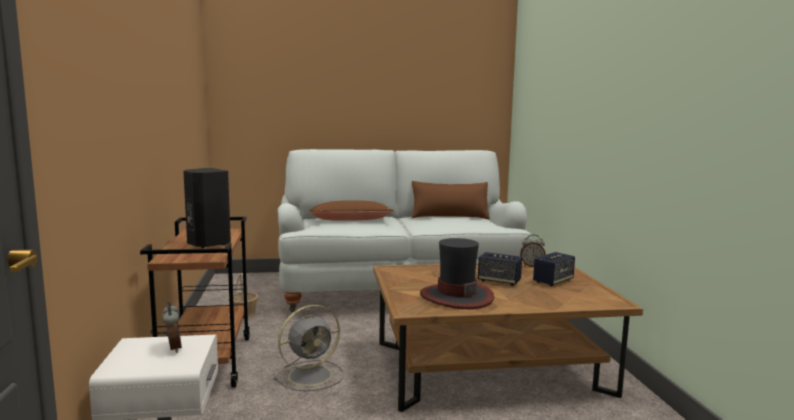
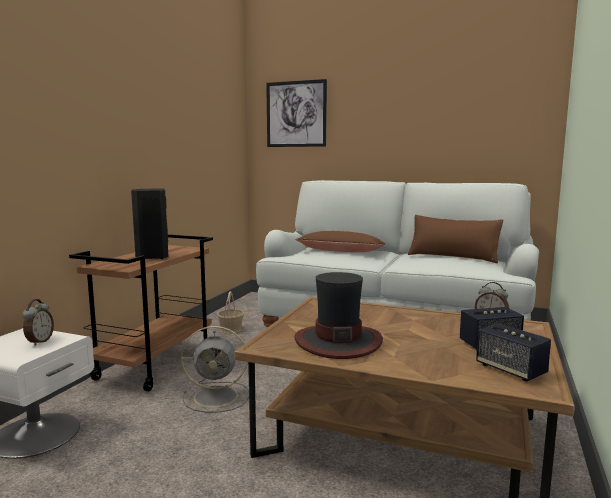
camera: 30 degrees right, 0 degrees up
(266, 78) = (296, 114): none -> picture
(499, 281) = (418, 333): speaker -> speaker (510, 370)

